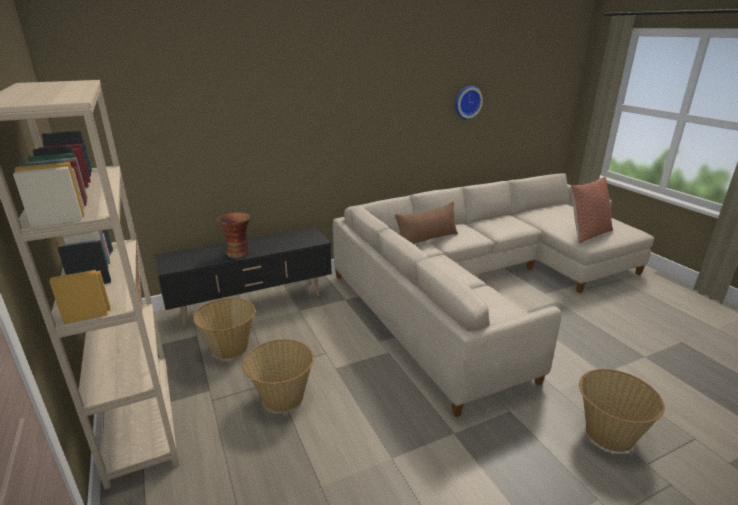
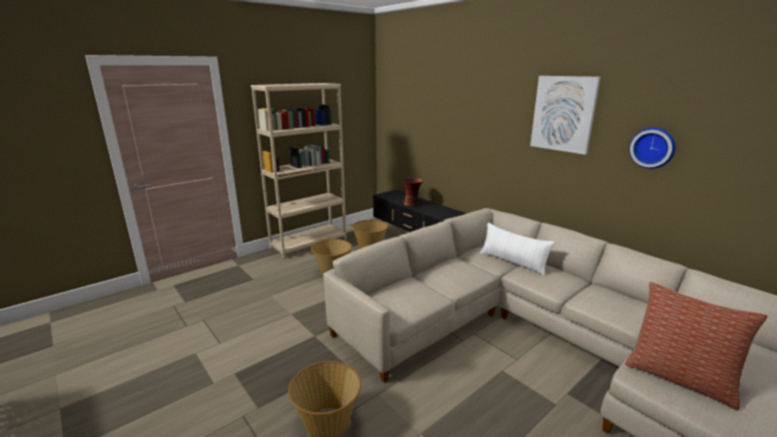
camera: 75 degrees right, 5 degrees down
(399, 85) = (563, 114): none -> picture
(427, 239) = (513, 262): brown pillow -> white pillow

